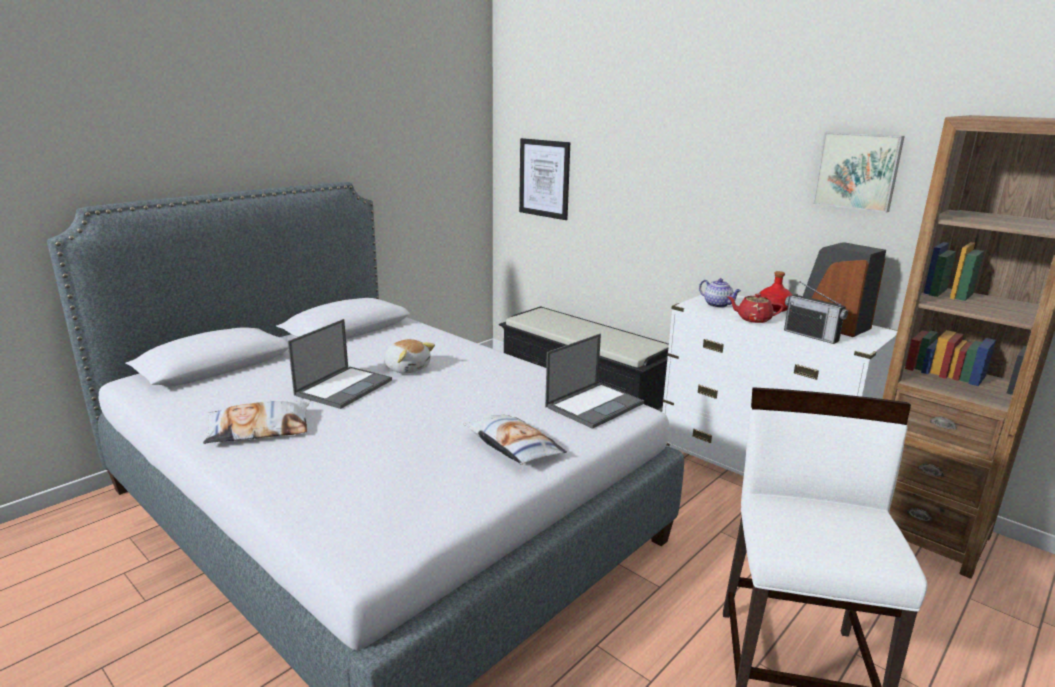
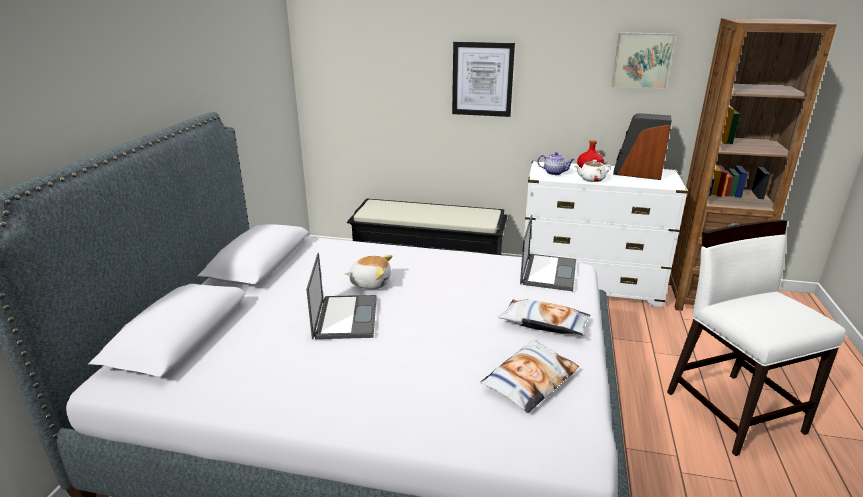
camera: 30 degrees left, 5 degrees up
(259, 429) = (329, 382): pillow -> pillow (530, 380)
(544, 178) = (357, 84): picture -> picture (482, 79)
(753, 319) = (591, 179): red teapot -> white teapot
(811, 335) = (639, 184): radio -> none

